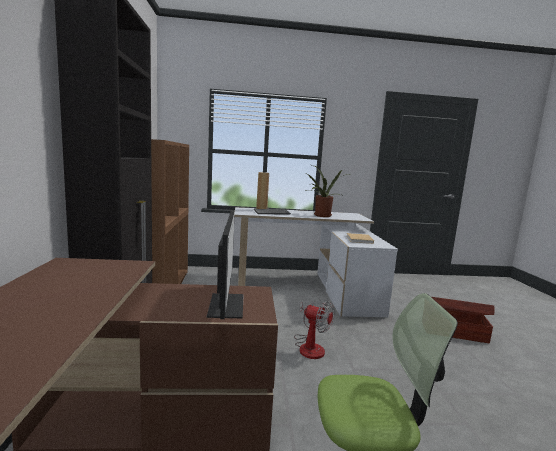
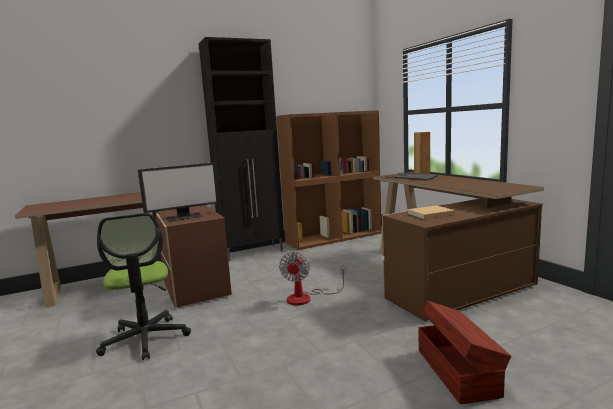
camera: 70 degrees right, 0 degrees up
(311, 287) = (443, 275): white desk -> brown desk
(321, 216) = (455, 184): potted plant -> none

